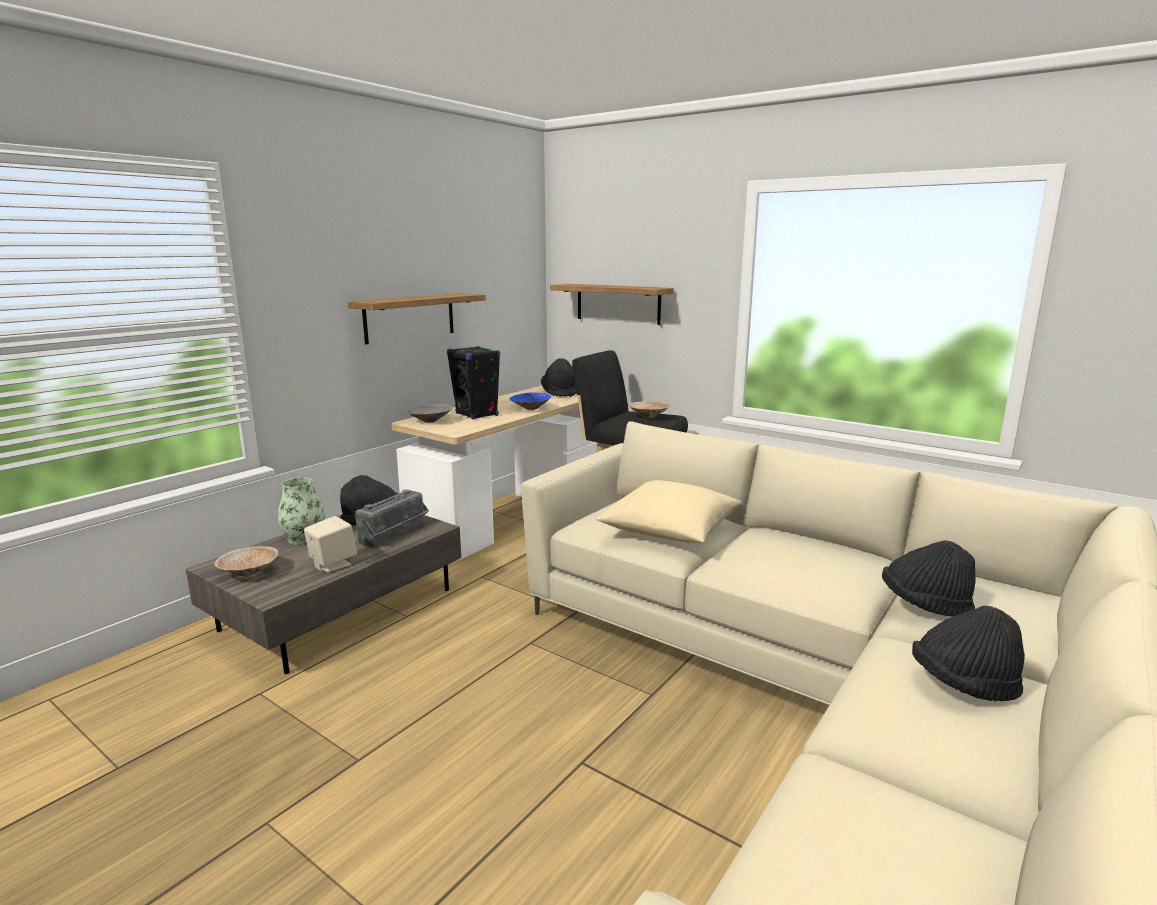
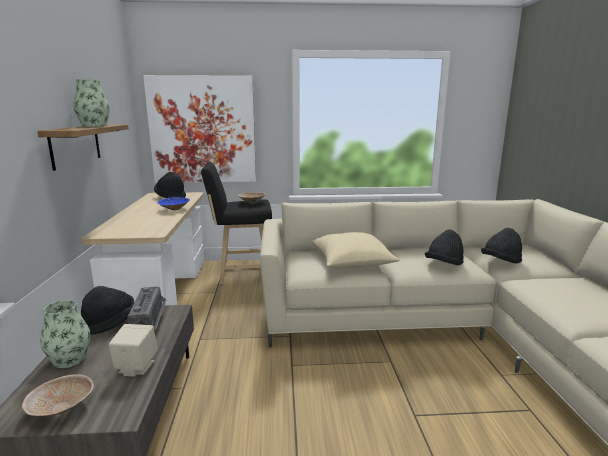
camera: 40 degrees left, 0 degrees up
(429, 421) = (114, 231): grey bowl -> none
(432, 296) = (94, 126): none -> vase
(477, 415) = (143, 220): black speaker -> none
(618, 303) = (202, 130): shelf -> picture
(963, 685) = (568, 287): black hat -> black hat (444, 264)

